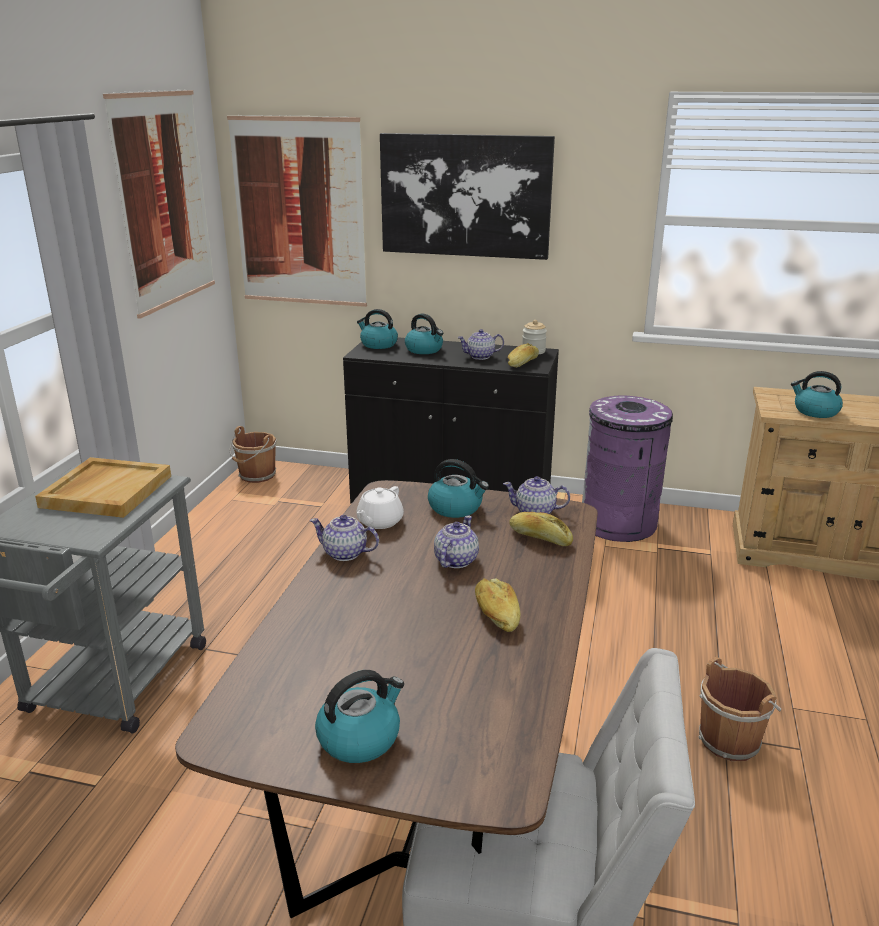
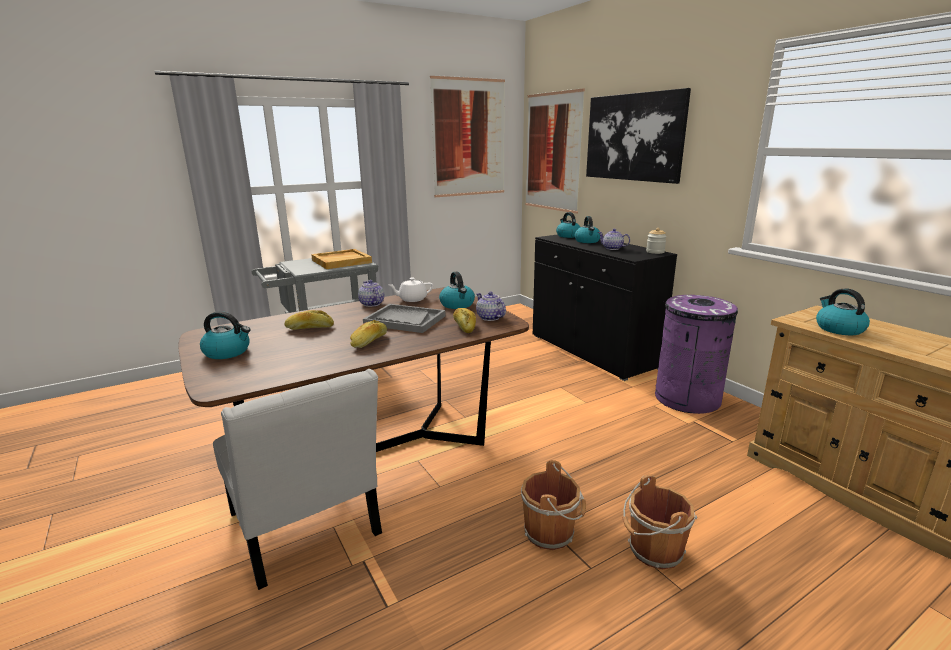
camera: 45 degrees right, 5 degrees down
(256, 476) = (510, 311): brown bucket -> brown bucket (653, 551)
(455, 560) = (404, 320): teapot -> grey tray
(522, 363) = (631, 255): bread -> bread (309, 328)

